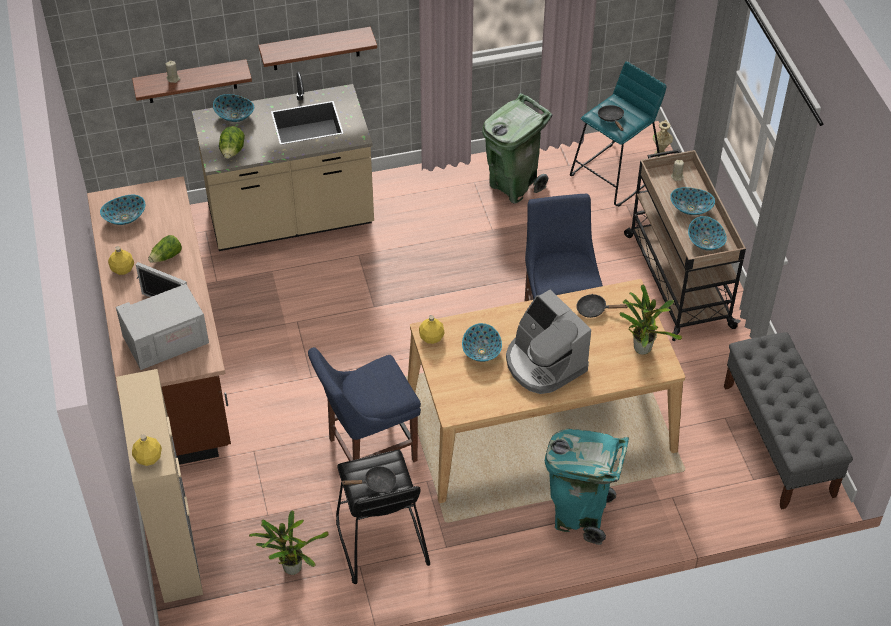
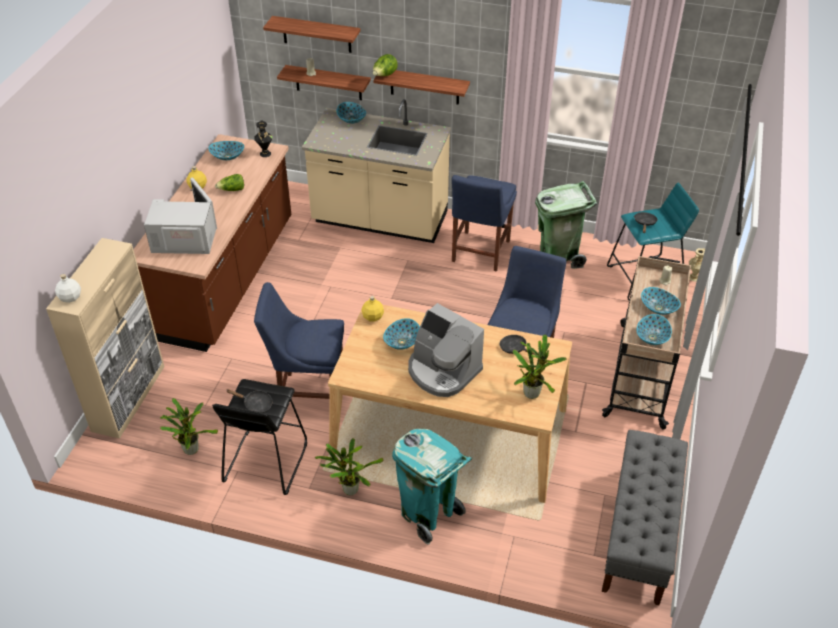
camera: 30 degrees right, 5 degrees down
(148, 457) = (70, 297): yellow bottle -> white bottle
(165, 196) = (265, 153): none -> black vase
(172, 31) = (316, 34): none -> shelf
(232, 152) = (330, 141): lettuce -> lettuce (384, 75)
(428, 214) = (479, 253): none -> blue chair
(486, 528) = (349, 488): none -> potted plant
(544, 364) = (442, 371): coffee machine -> coffee machine turned 45 degrees counterclockwise

